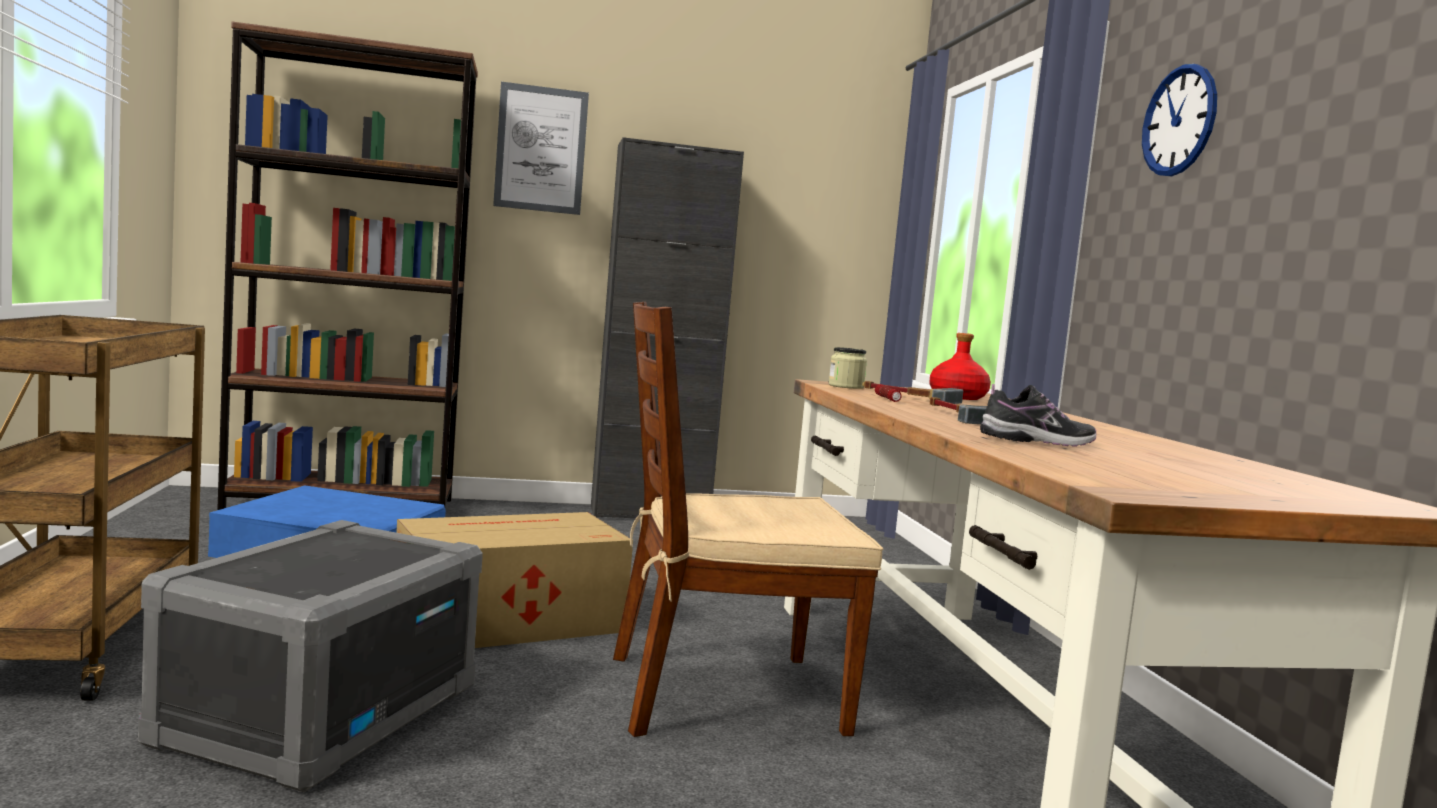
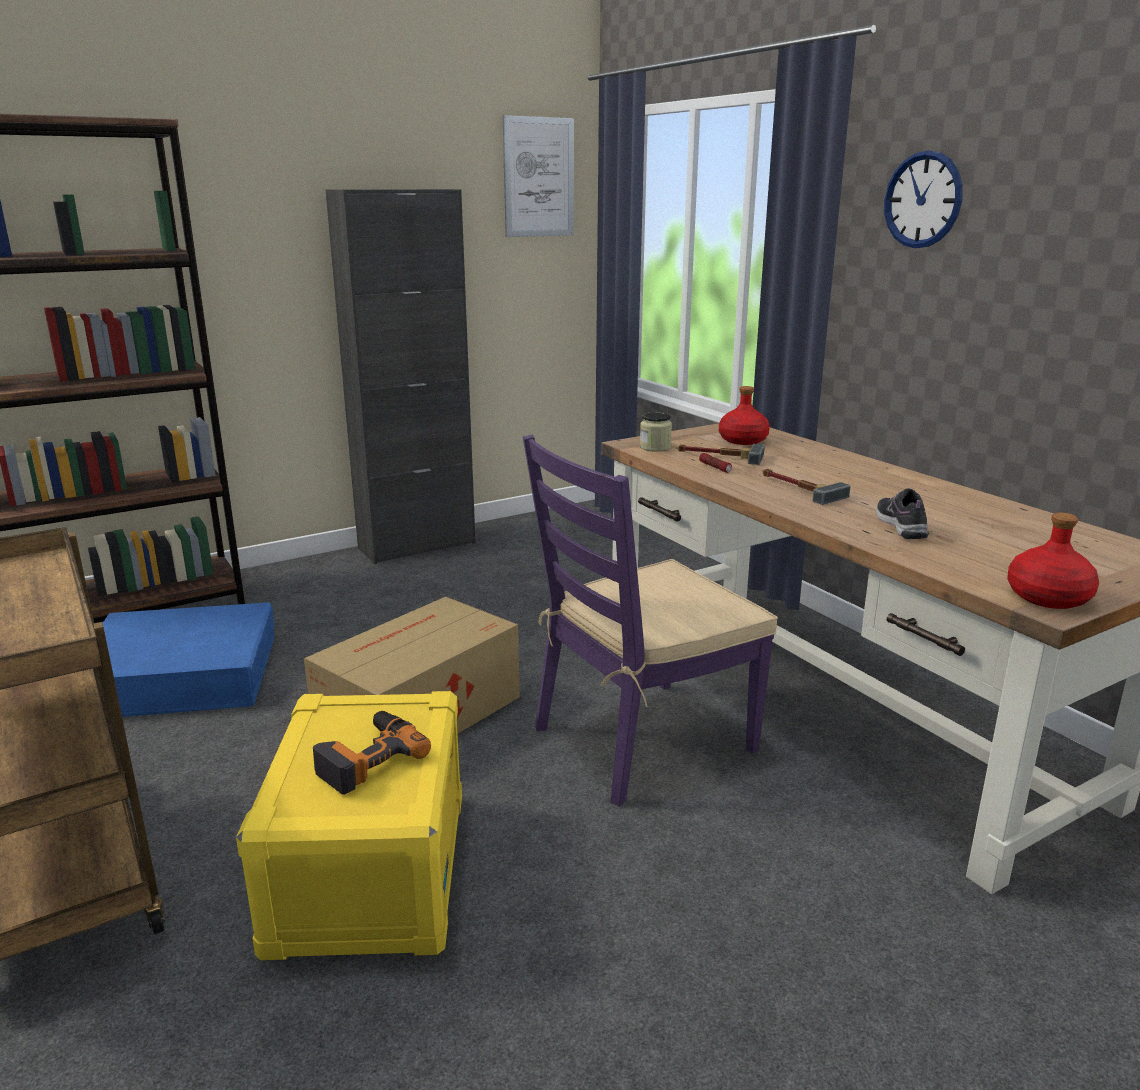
camera: 20 degrees left, 15 degrees up
(321, 713) = (369, 870): grey storage box -> yellow storage box
(331, 563) = (367, 758): none -> power drill
(541, 149) = (245, 204): picture -> picture (539, 177)
(722, 693) = (642, 739): brown chair -> purple chair
(1038, 441) = (901, 526): shoe -> shoe turned 60 degrees counterclockwise
(1141, 488) = (1048, 597): none -> red bottle

